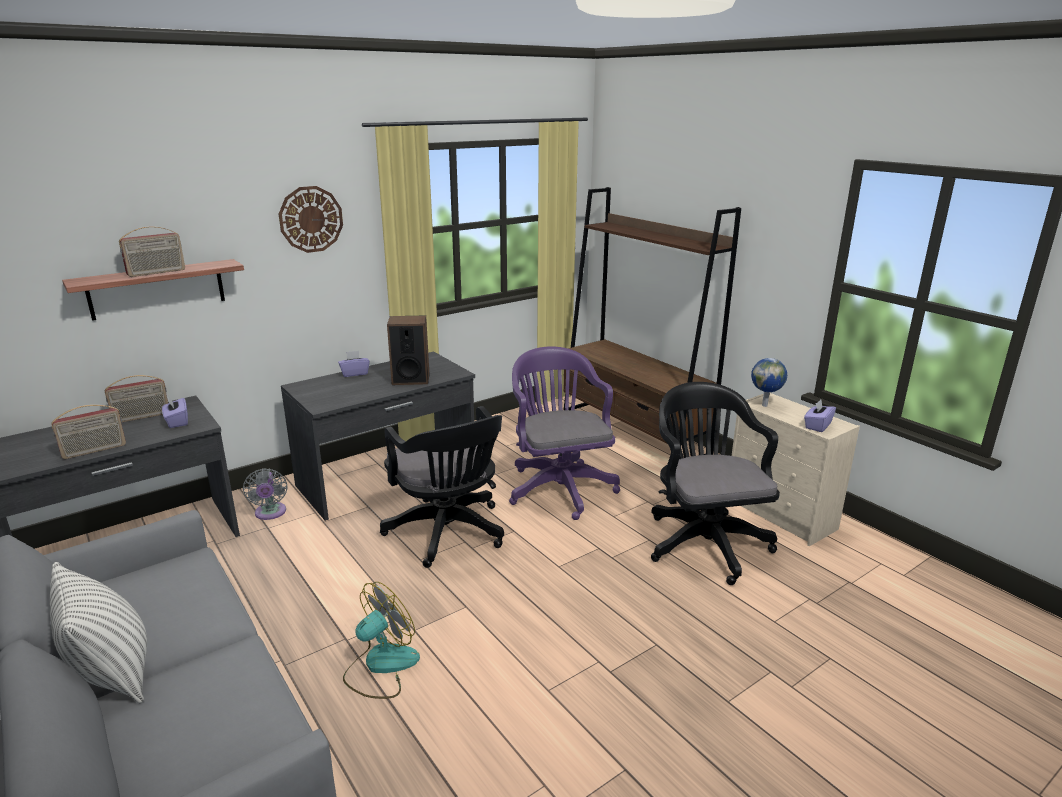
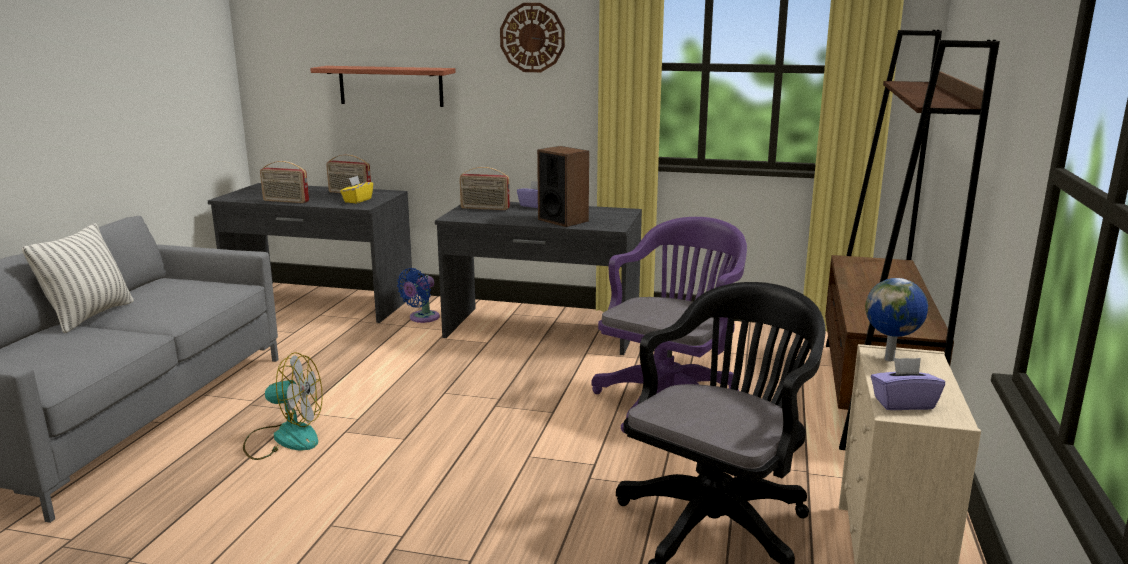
camera: 50 degrees right, 5 degrees down
(157, 273) = (379, 68): radio -> radio (484, 208)
(177, 422) = (357, 200): purple tissue box -> yellow tissue box
(270, 513) = (422, 318): grey fan -> blue fan
(448, 534) = (499, 387): black office chair -> none

